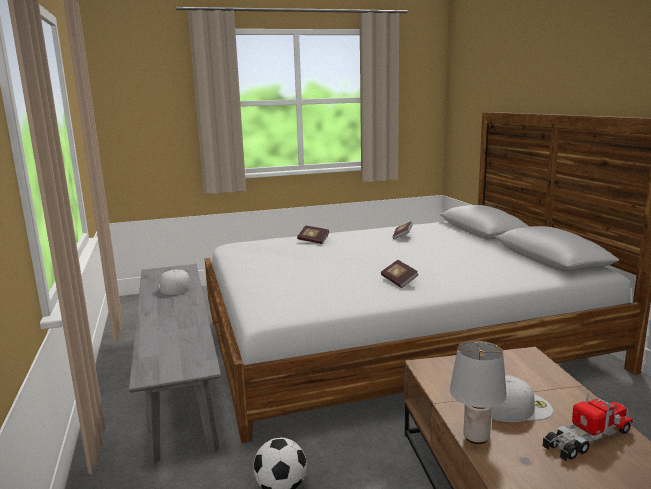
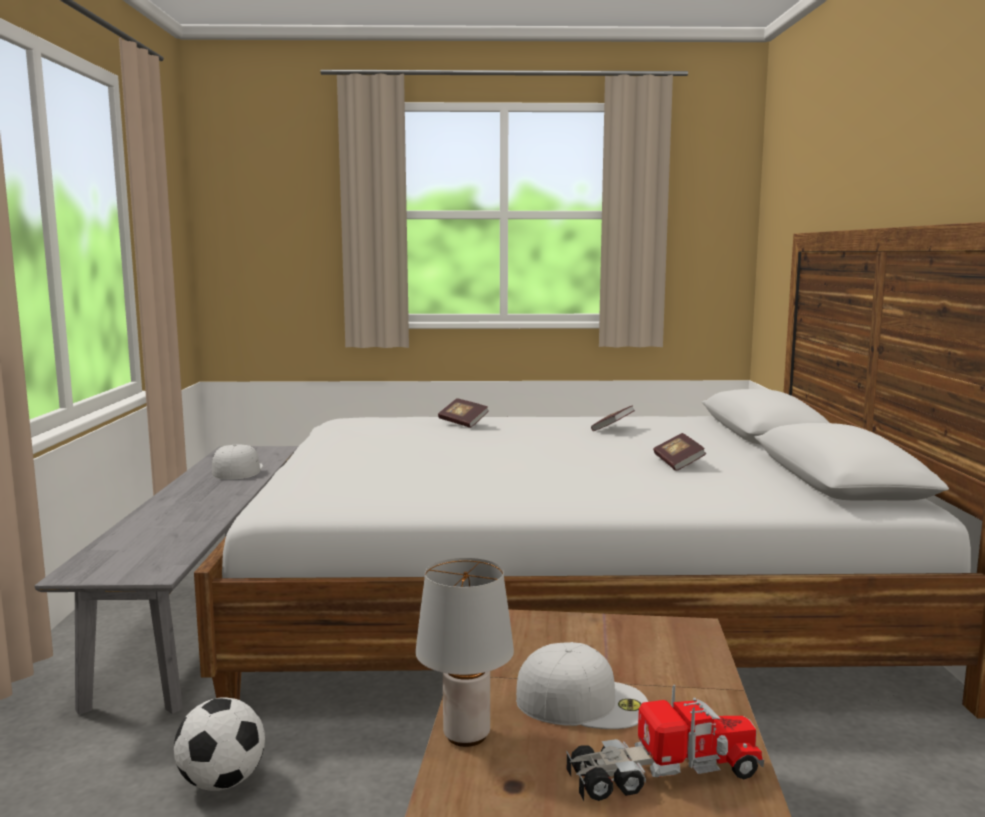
camera: 15 degrees right, 5 degrees down
(399, 281) = (528, 485): book -> book (678, 463)

